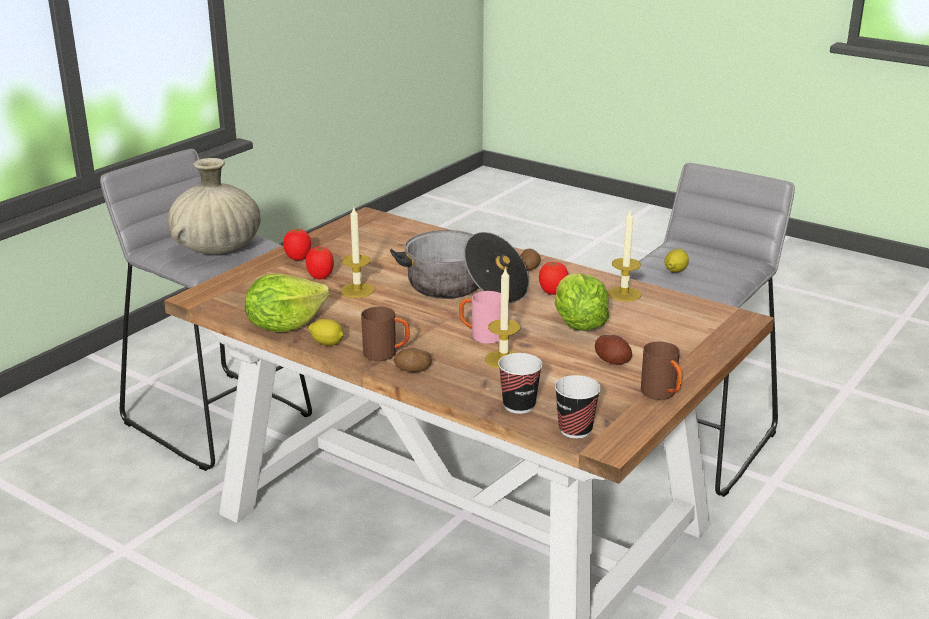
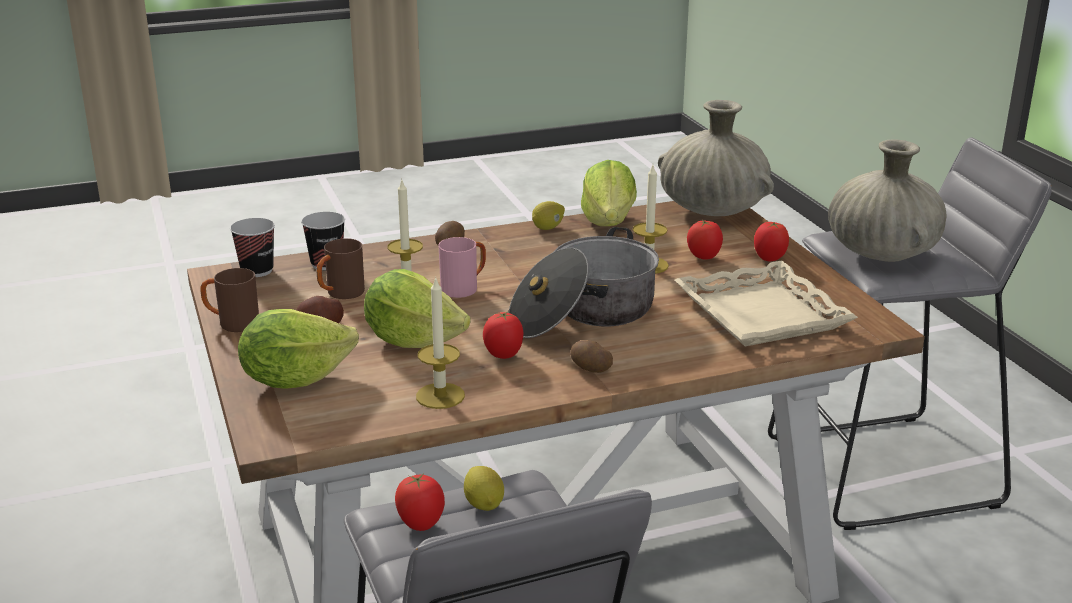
camera: 125 degrees right, 0 degrees up
(215, 296) = (712, 209): none -> beige vase
(386, 354) = (493, 243): brown mug -> brown mug (340, 294)
(393, 244) = (760, 314): none -> beige tray
(681, 340) = (295, 379): none -> lettuce
(714, 278) = (421, 525): none -> tomato

